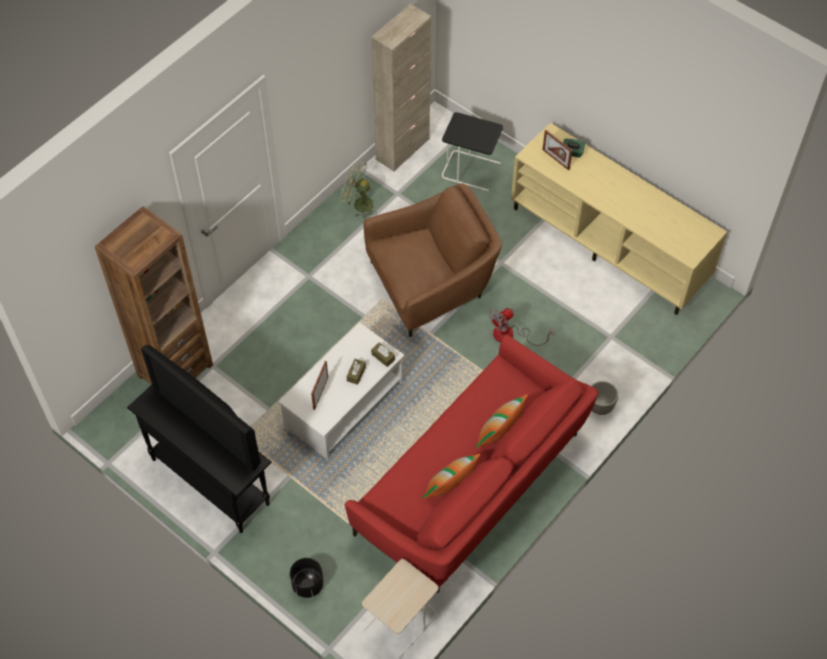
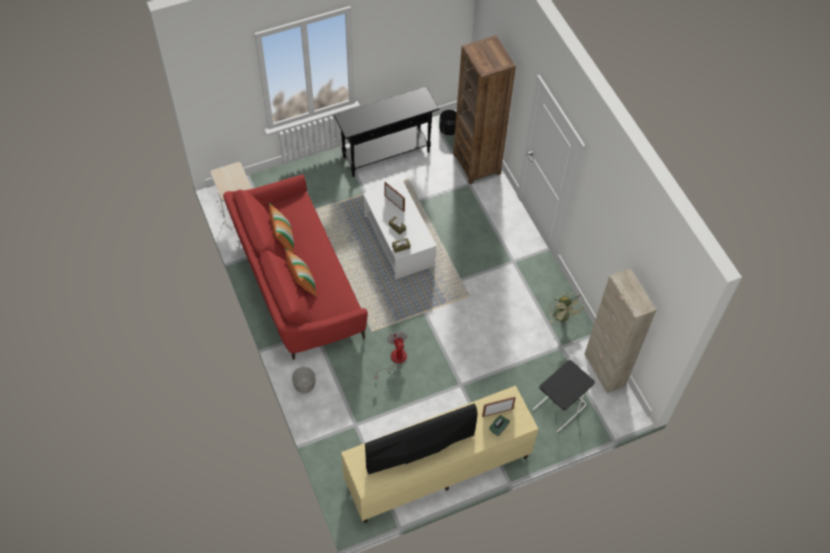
camera: 115 degrees right, 0 degrees up
(209, 423) = (390, 118): television -> television (421, 455)
(307, 584) = (290, 175): black planter -> black planter (448, 129)
(358, 204) = (563, 318): green fan -> green fan turned 120 degrees clockwise
(432, 283) = (466, 332): brown armchair -> none

